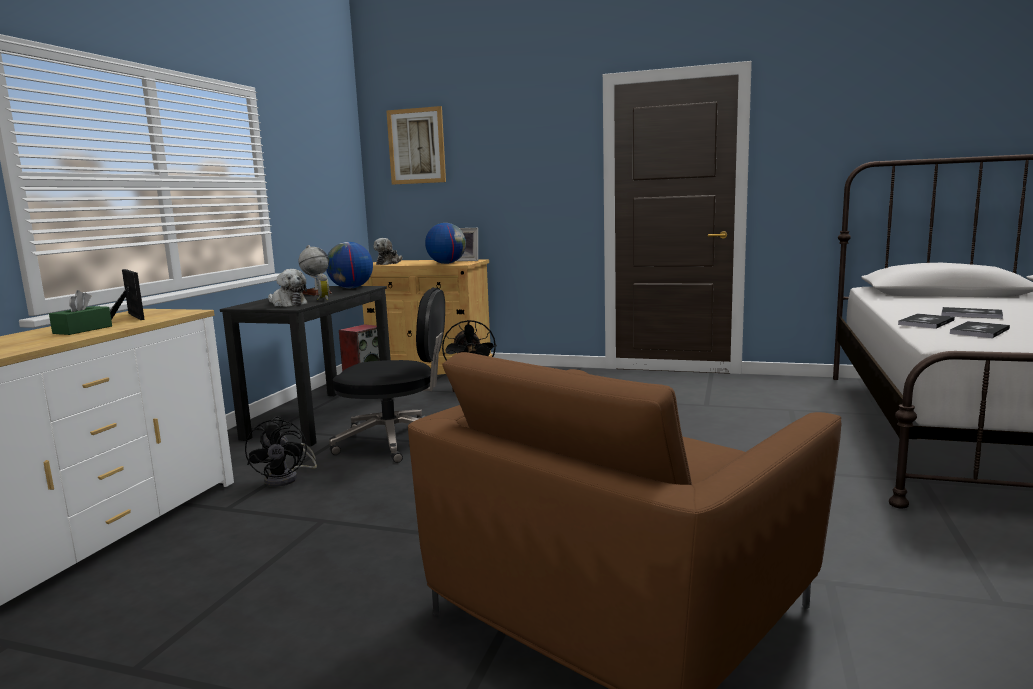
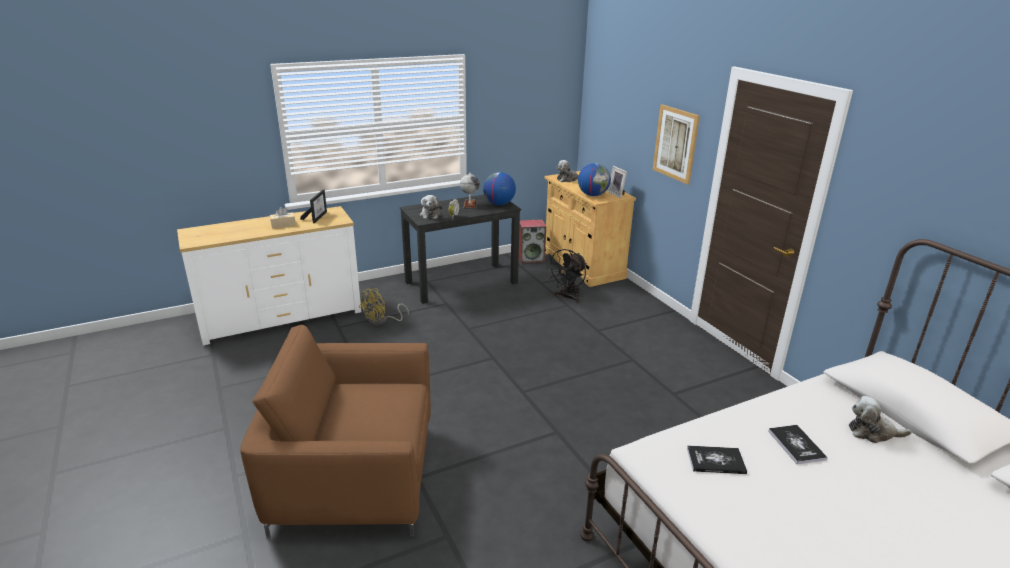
camera: 45 degrees right, 15 degrees up
(83, 330) = (283, 224): green tissue box -> beige tissue box
(287, 478) = (381, 321): black fan -> yellow fan
(395, 441) = (458, 321): black office chair -> none
(416, 146) = (610, 89): picture -> picture (675, 143)
(926, 322) = (722, 429): book -> none
(968, 301) = (872, 432): none -> plush toy

